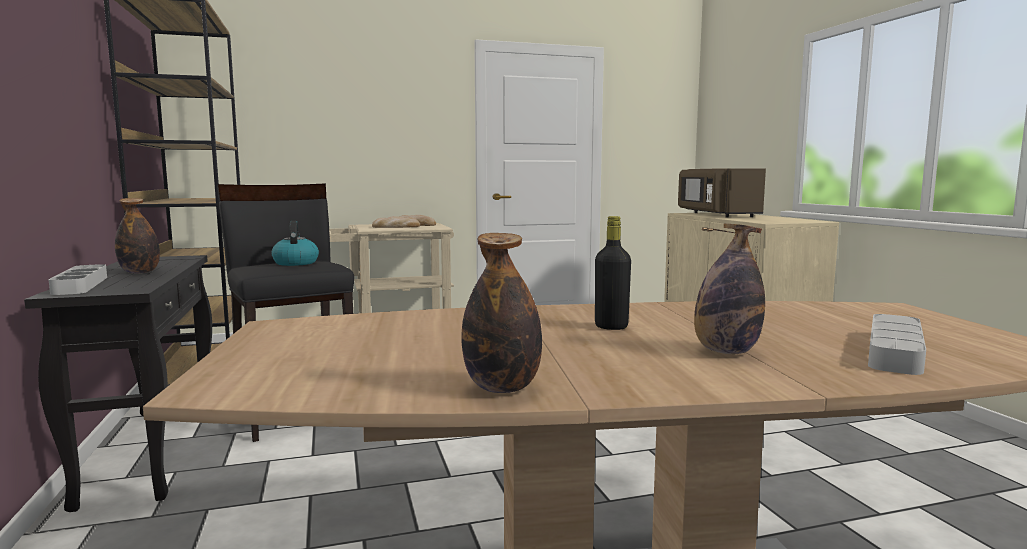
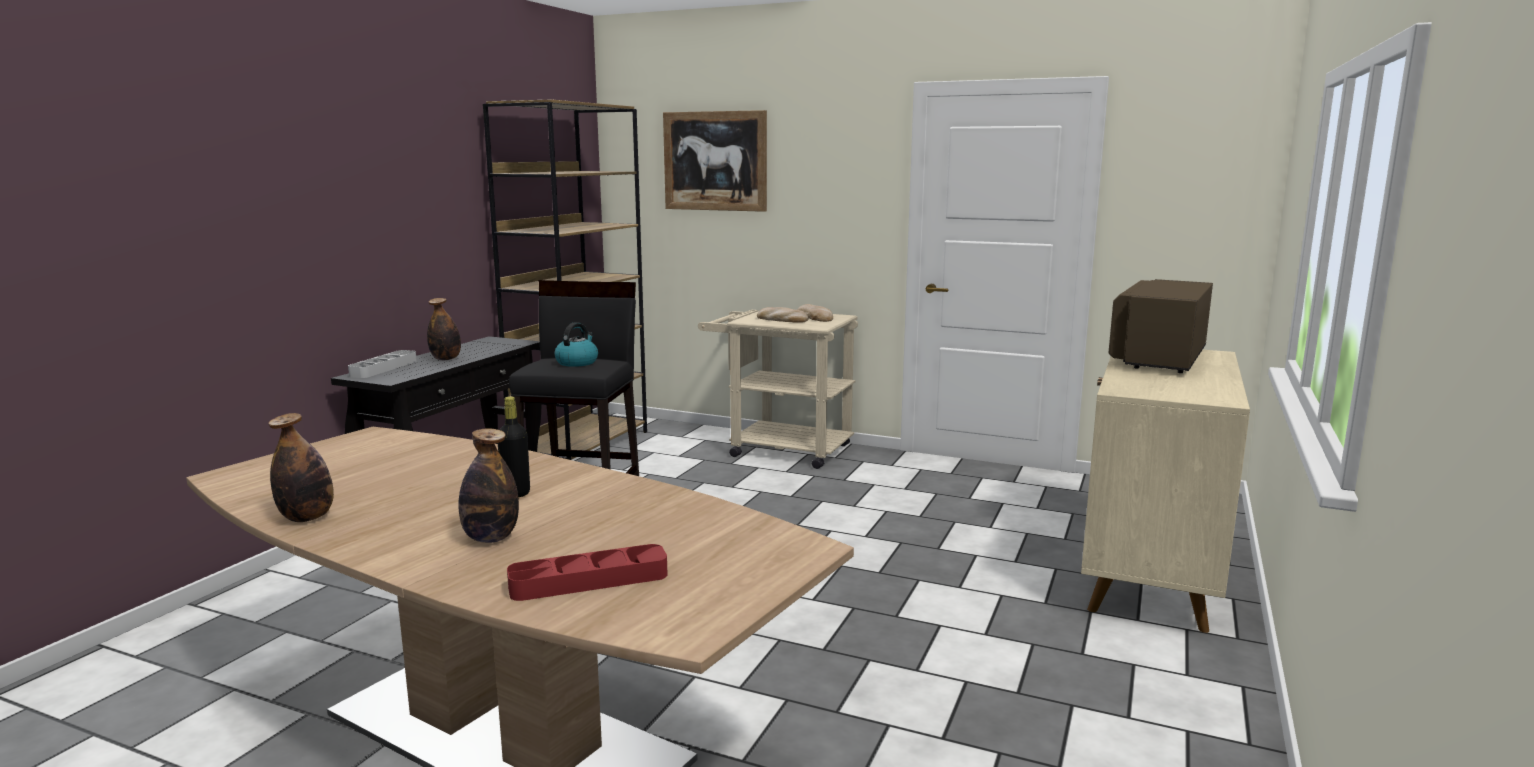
camera: 40 degrees right, 5 degrees up
(298, 94) = (715, 161): none -> picture
(894, 351) = (589, 580): grey tray -> red tray

